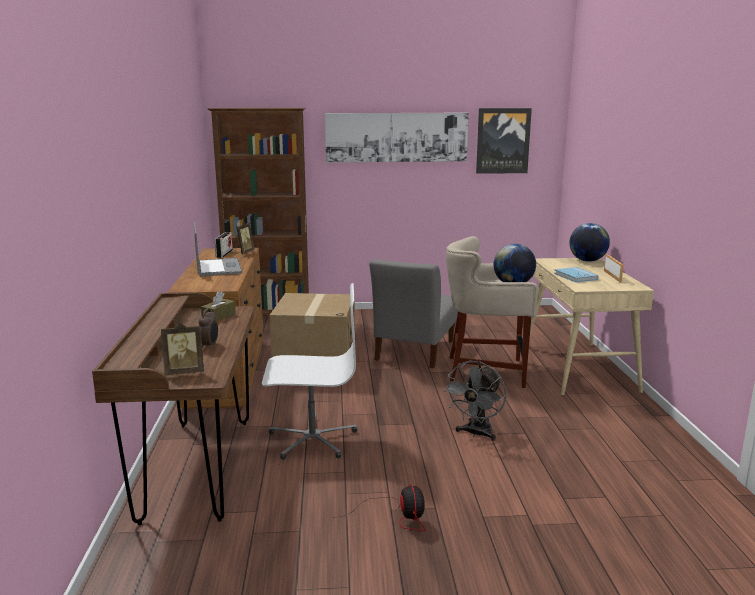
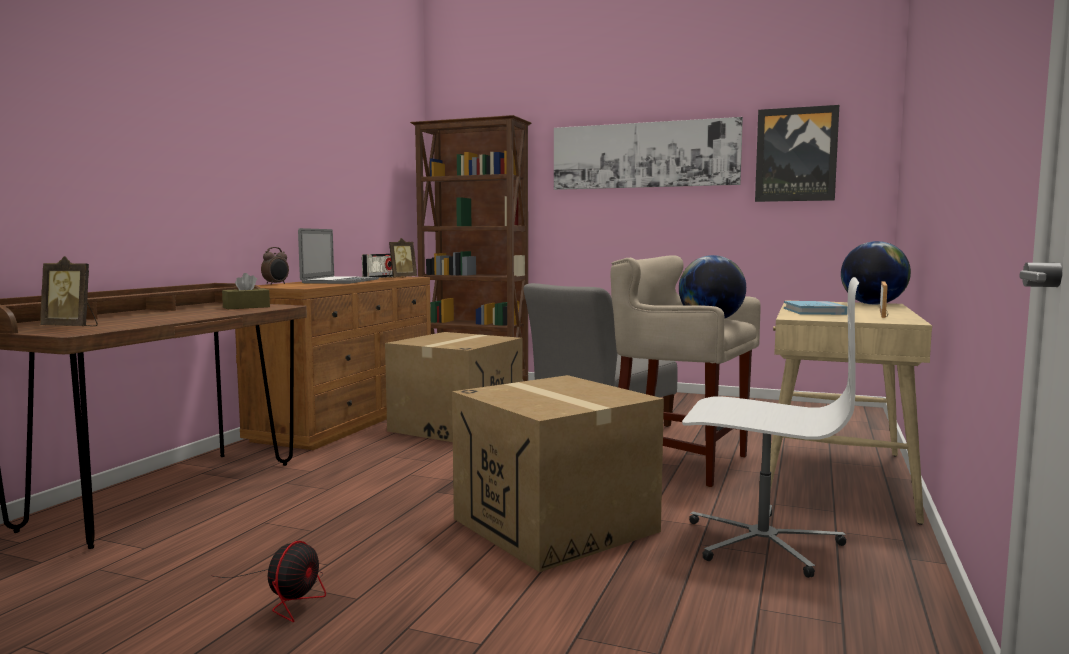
camera: 25 degrees right, 10 degrees down
(209, 346) = (163, 318): alarm clock -> alarm clock (276, 284)
(312, 439) = (332, 491): white office chair -> white office chair (762, 542)
(476, 434) = (555, 525): grey fan -> cardboard box

